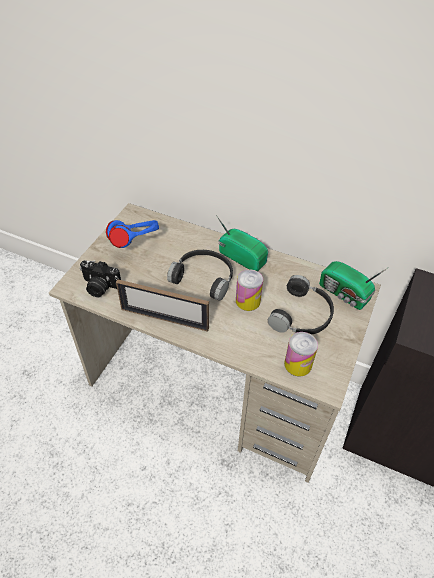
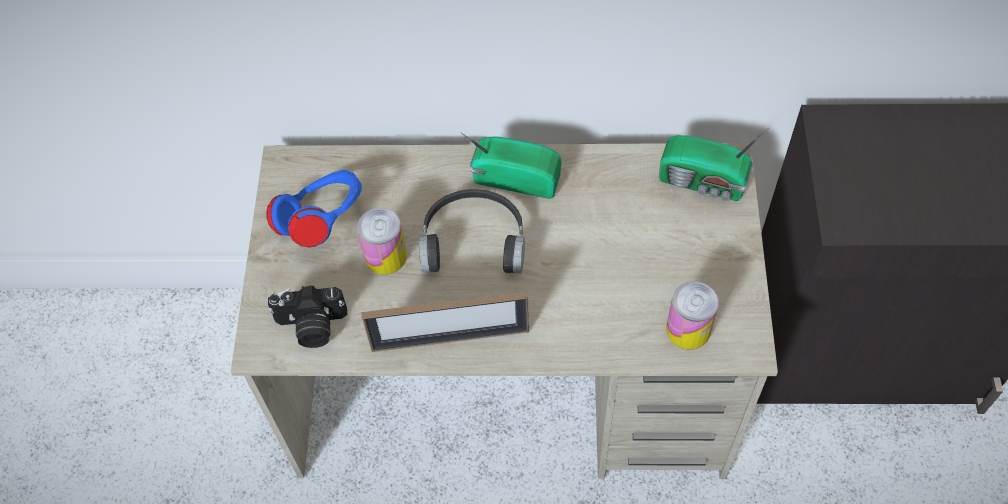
camera: 20 degrees left, 10 degrees up
(248, 301) = (563, 254): can -> can (385, 256)
(303, 315) = (659, 245): black headphones -> none

